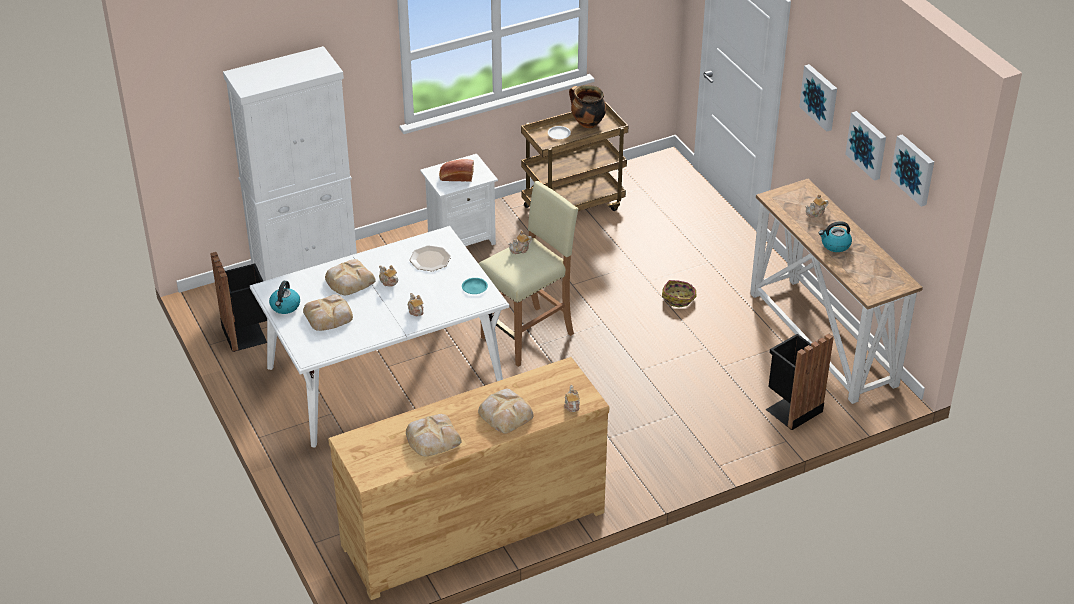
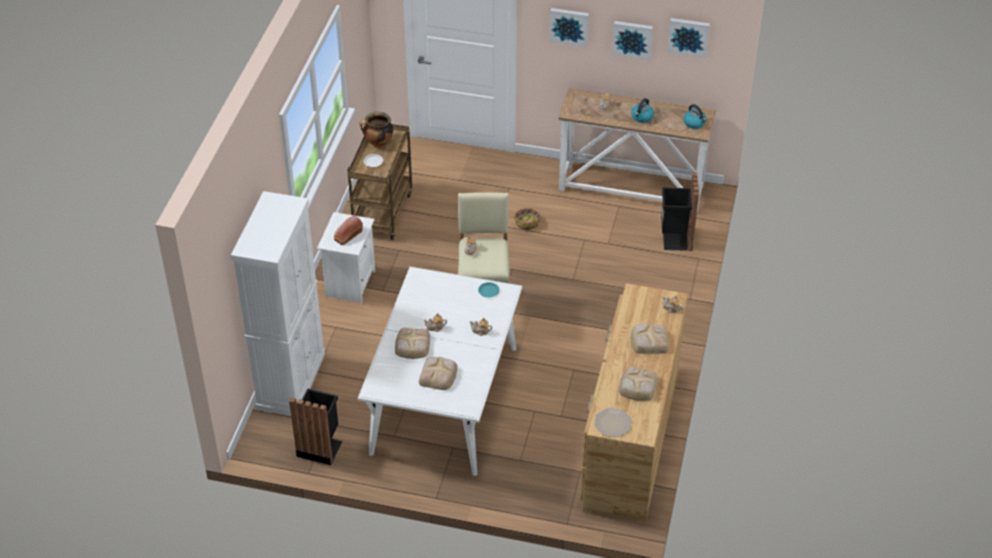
camera: 50 degrees left, 5 degrees up
(285, 306) = (403, 391): kettle -> kettle (695, 123)
(430, 259) = (435, 295): plate -> plate (613, 423)

